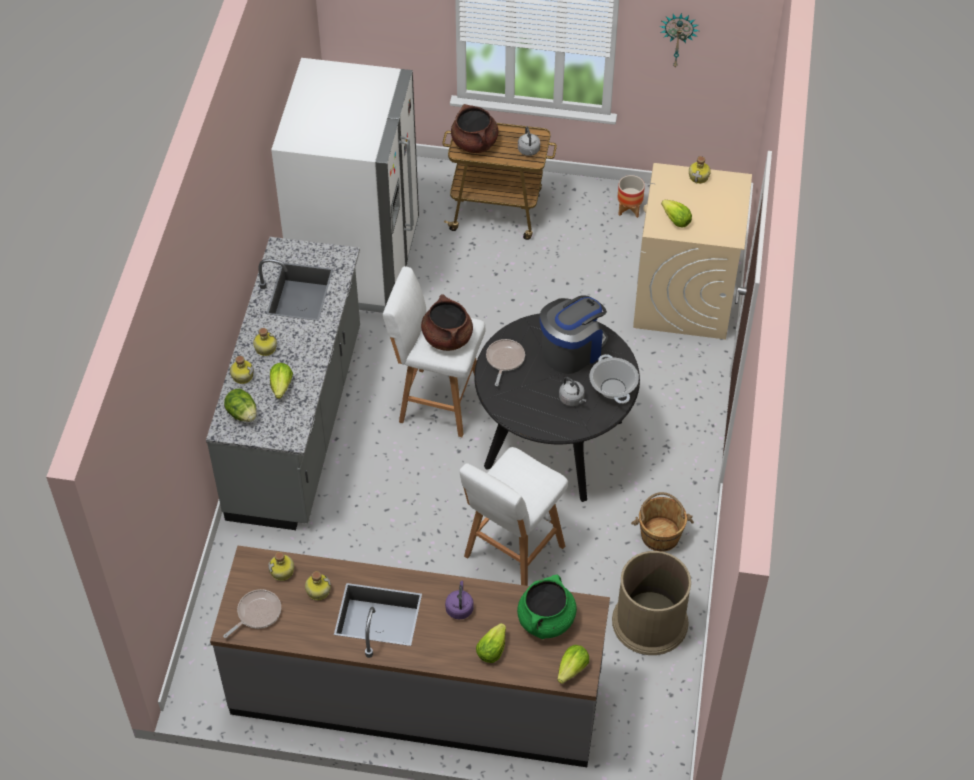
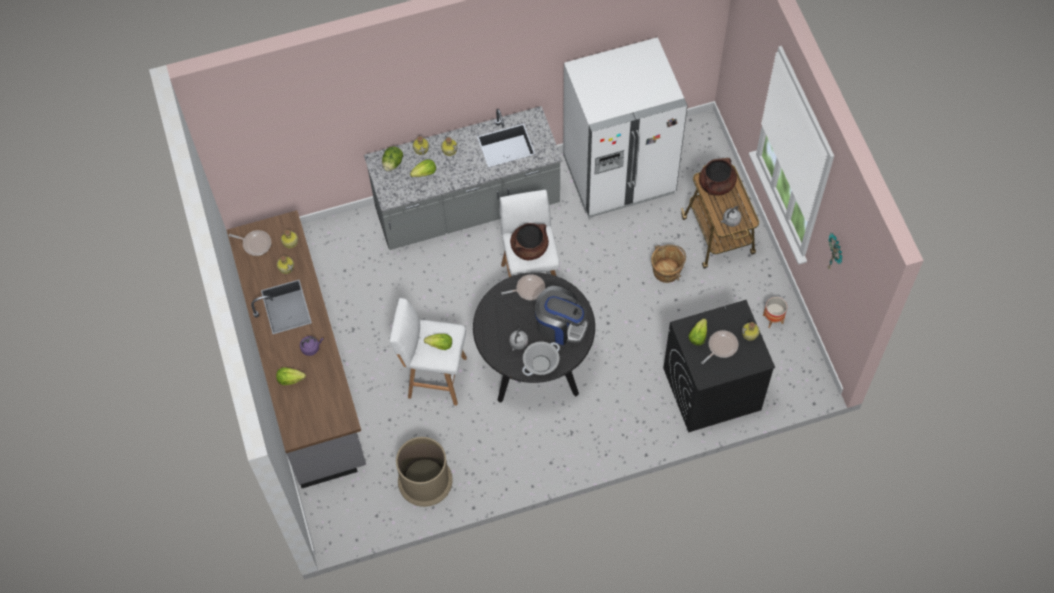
camera: 65 degrees right, 10 degrees up
(546, 620) = (326, 399): green cooking pot -> none
(572, 669) = (298, 429): lettuce -> lettuce (440, 345)
(660, 534) = (496, 458): brown bucket -> brown bucket (667, 270)
(684, 297) = (711, 389): beige washing machine -> black washing machine
(700, 207) = (721, 347): none -> frying pan

